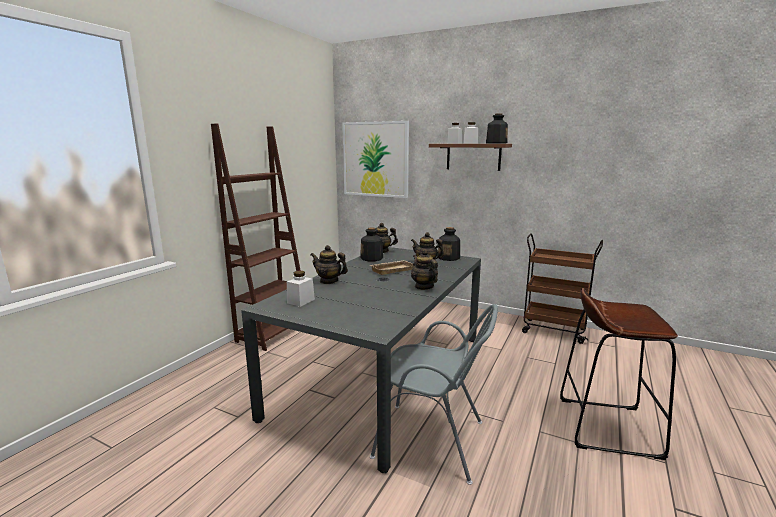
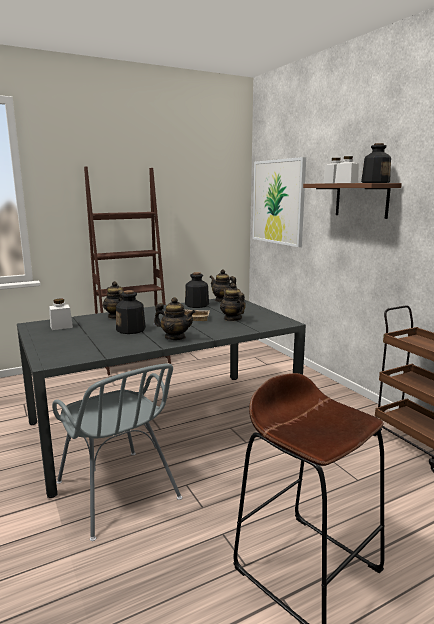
camera: 35 degrees right, 0 degrees up
(424, 287) = (175, 337): teapot -> teapot turned 105 degrees clockwise
(449, 258) = (270, 317): bottle -> bottle (131, 330)

